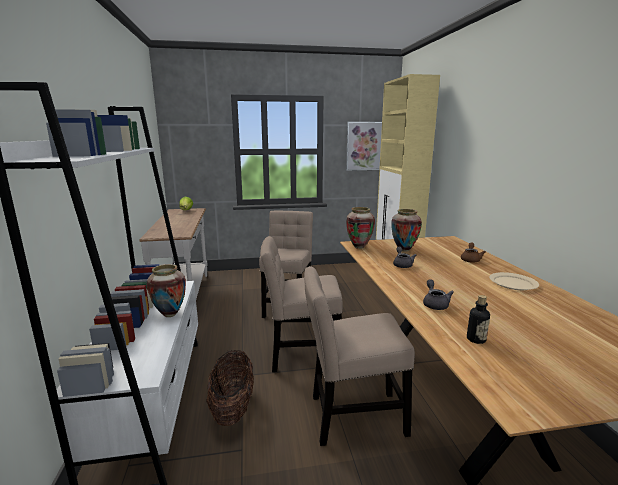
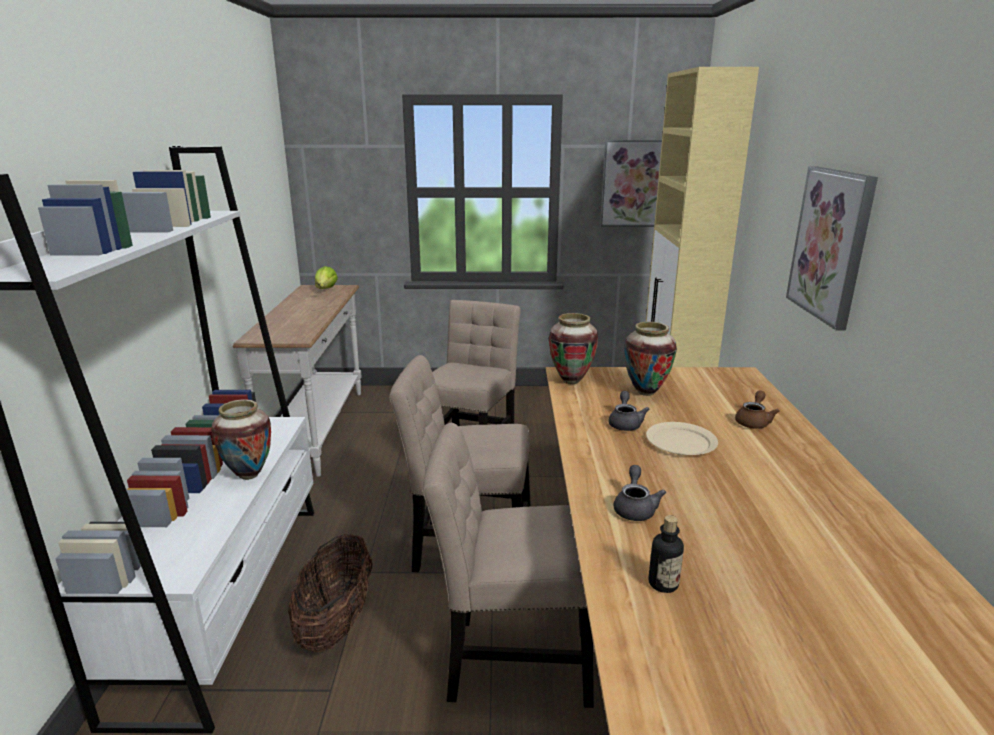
camera: 10 degrees right, 5 degrees up
(500, 160) = (831, 244): none -> picture
(513, 283) = (799, 479): beige plate -> beige plate (680, 442)

